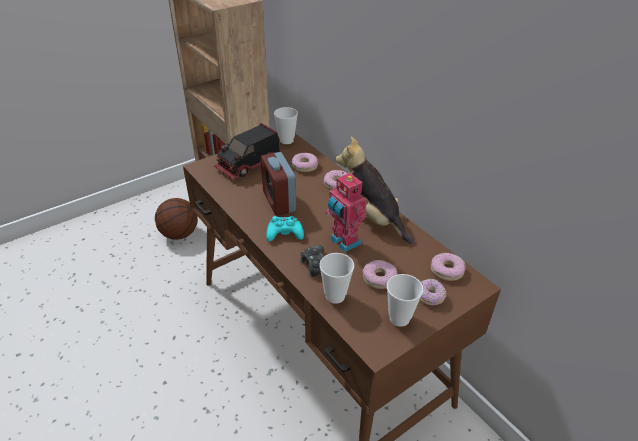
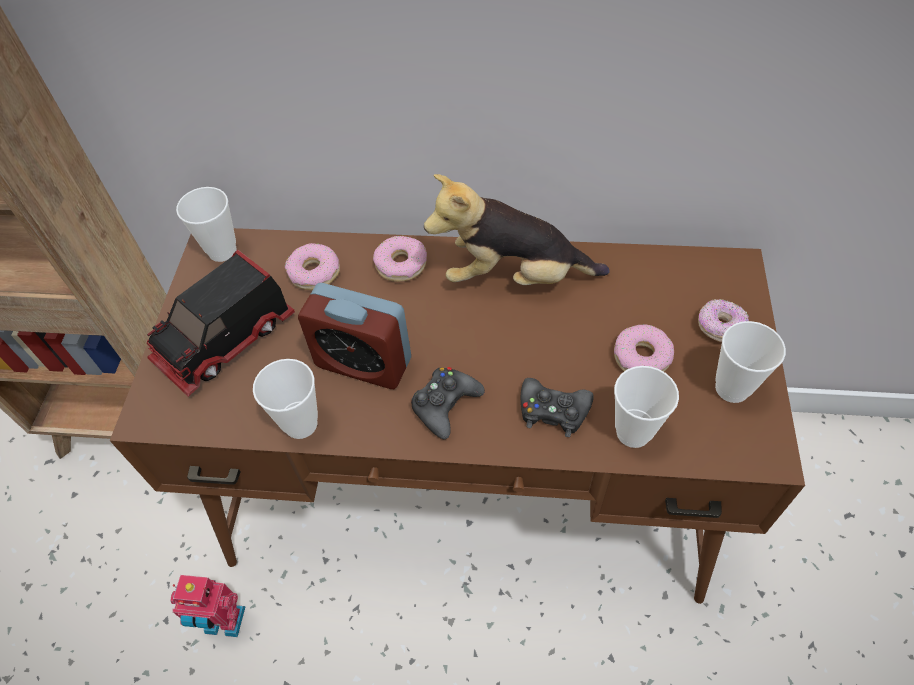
camera: 45 degrees left, 15 degrees up
(179, 234) = (79, 536): basketball -> none
(235, 202) = (301, 424): none -> cup
(249, 165) = (226, 341): toy truck -> toy truck turned 45 degrees clockwise
(285, 233) = (445, 405): turquoise game controller -> black game controller
(343, 242) = (534, 345): toy robot -> toy robot (224, 623)
(447, 270) = (688, 276): donut -> none

